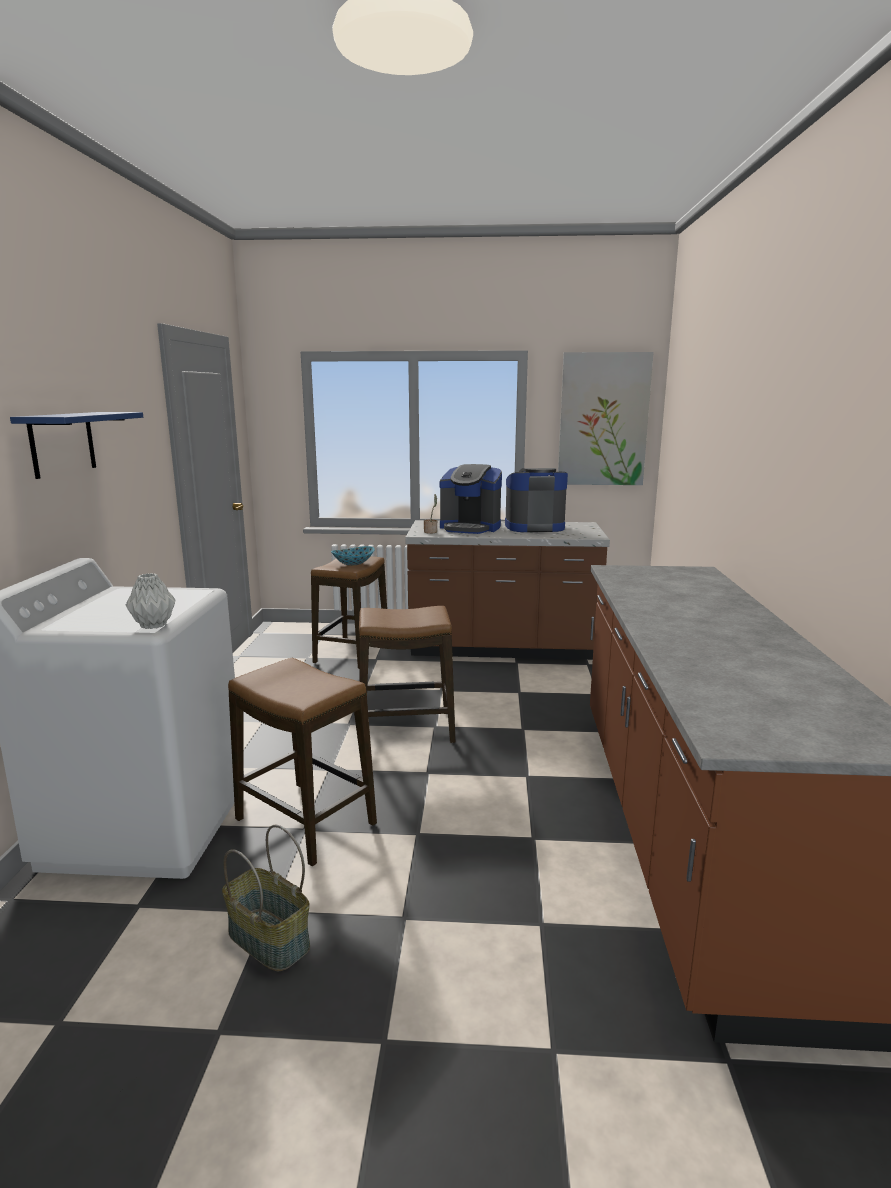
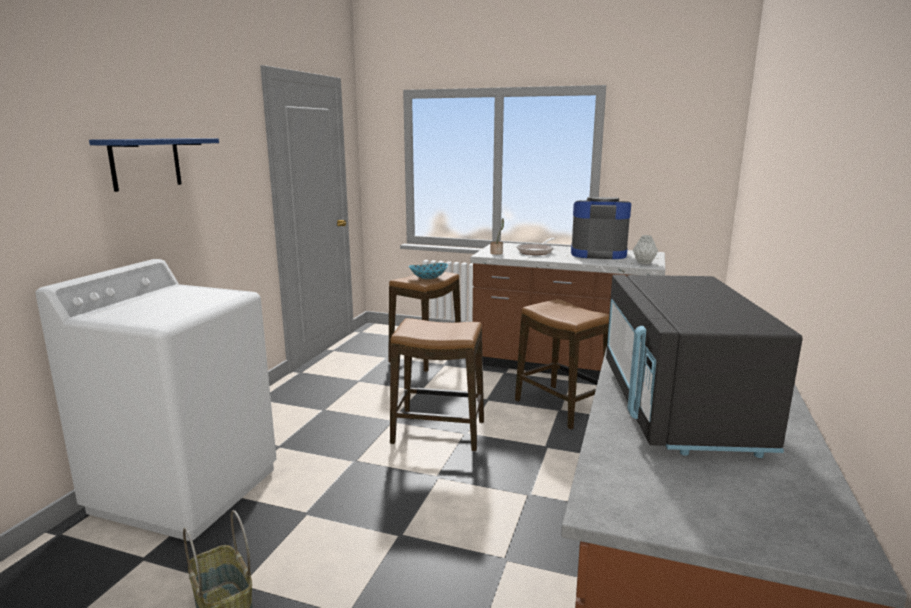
camera: 15 degrees right, 0 degrees up
(152, 625) = (167, 320): grey vase -> grey vase (643, 263)
(305, 822) = (310, 506): stool -> stool (560, 407)
(470, 528) = (536, 251): coffee machine -> frying pan
(603, 420) = (679, 152): picture -> none
(721, 660) = (678, 408): none -> black microwave

